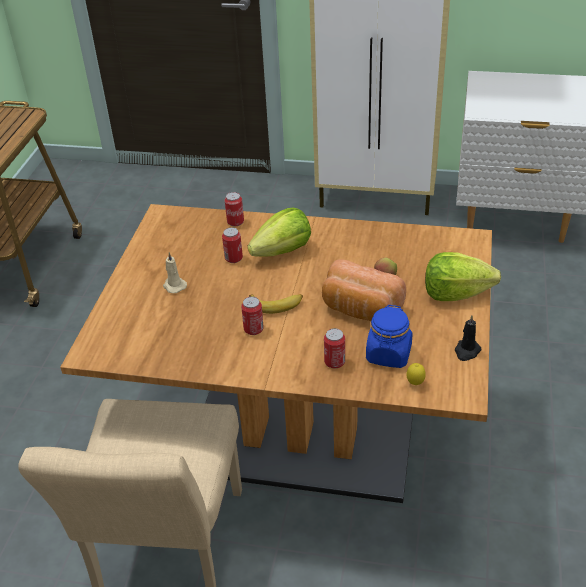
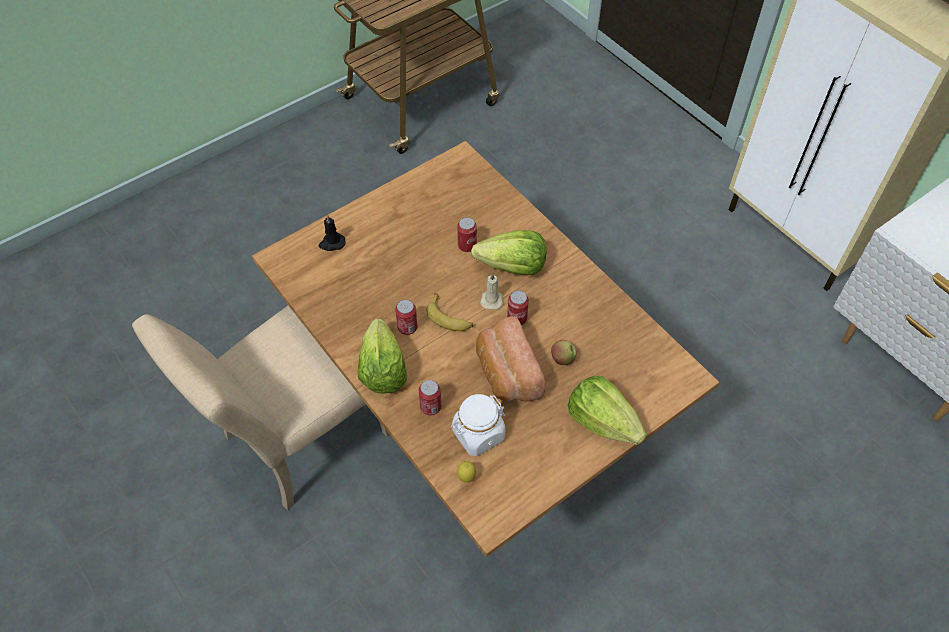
camera: 40 degrees right, 15 degrees up
(174, 286) = (396, 239): beige candle -> beige candle (491, 299)
(235, 222) = (508, 208): can -> can (517, 318)
(269, 365) = (382, 370): none -> lettuce
(388, 354) = (478, 434): blue jar -> white jar
(466, 351) = (541, 484): black candle -> black candle (332, 243)

